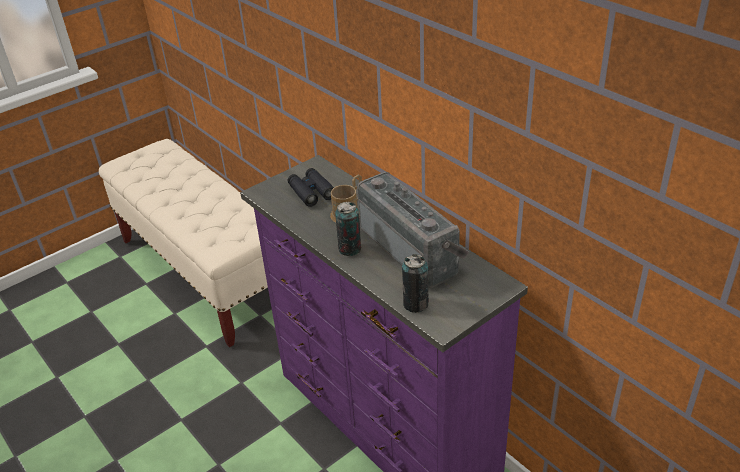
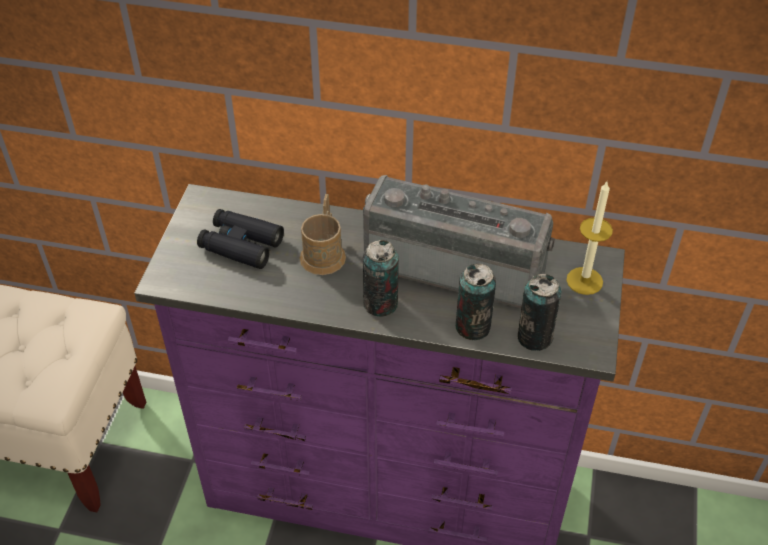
camera: 40 degrees left, 10 degrees up
(386, 282) = (472, 327): none -> can
(480, 291) = (584, 281): none -> candle

